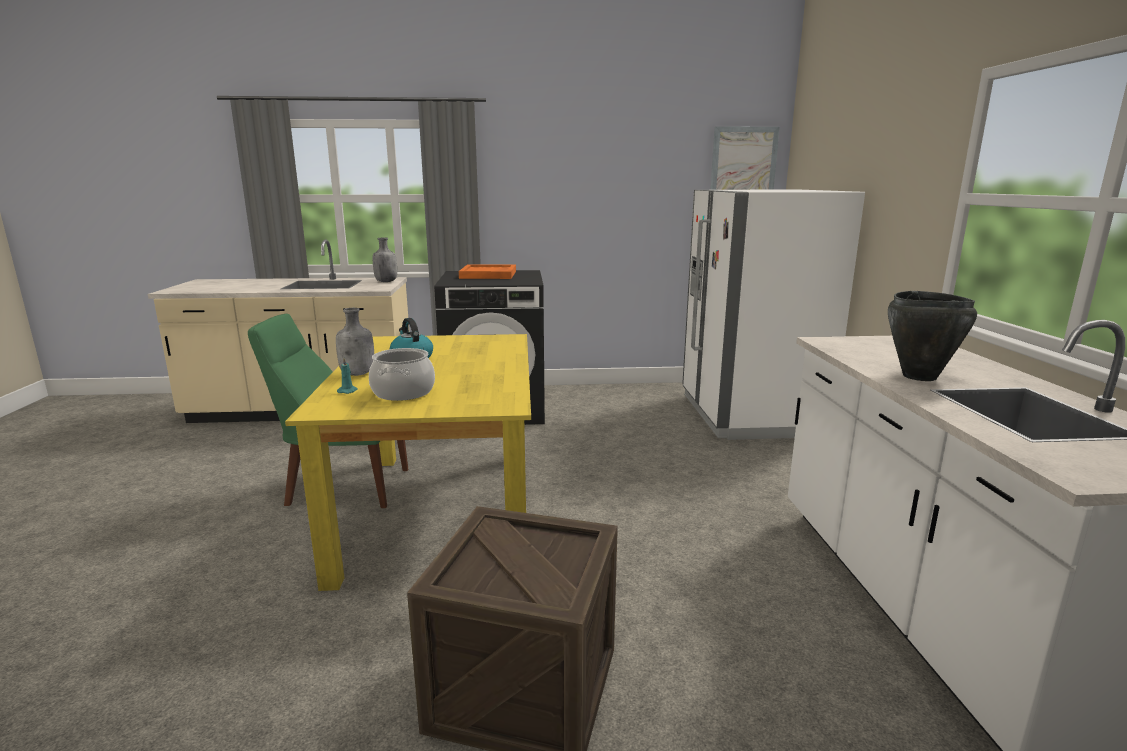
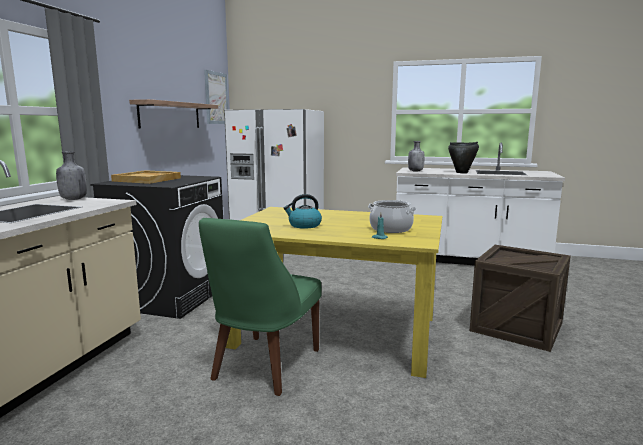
camera: 70 degrees left, 5 degrees down
(358, 374) = (337, 235): grey bottle -> grey bottle (415, 171)
(489, 275) = (147, 179): orange tray -> beige tray
(620, 198) = (170, 115): none -> shelf

